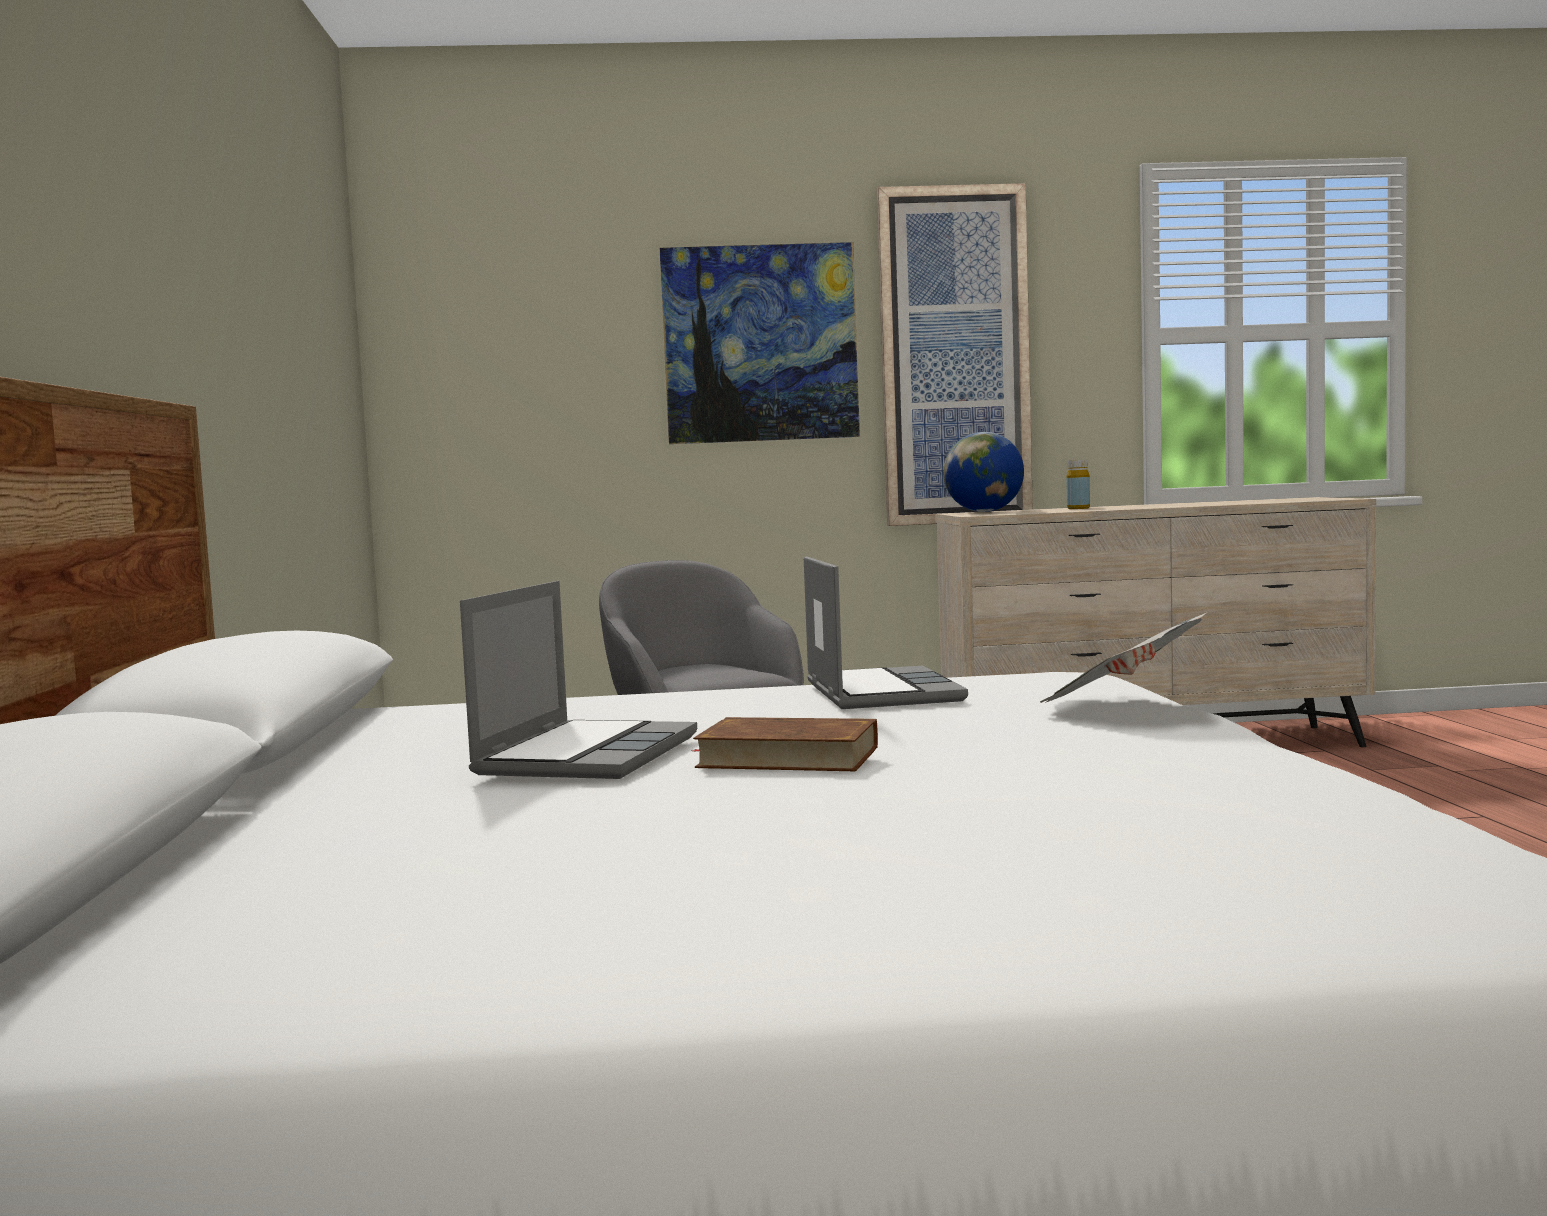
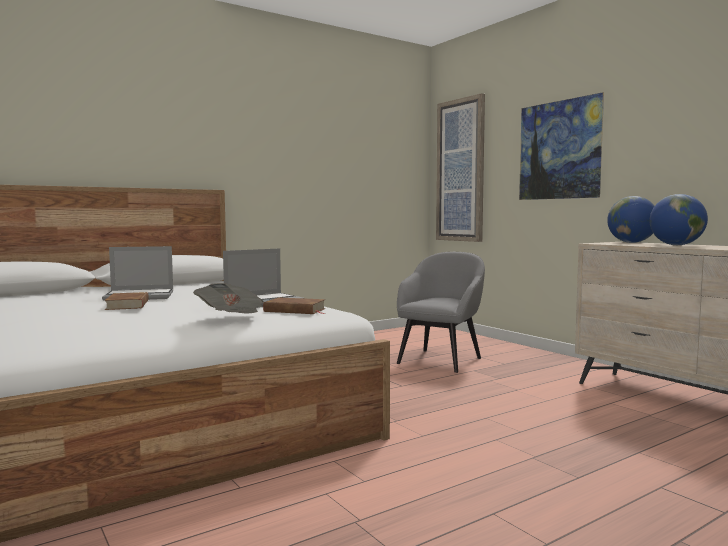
camera: 60 degrees right, 0 degrees up
(954, 357) = (653, 151): picture -> picture (460, 170)
(1032, 683) = (295, 310): none -> brown book
(1078, 508) = (676, 245): yellow bottle -> globe

